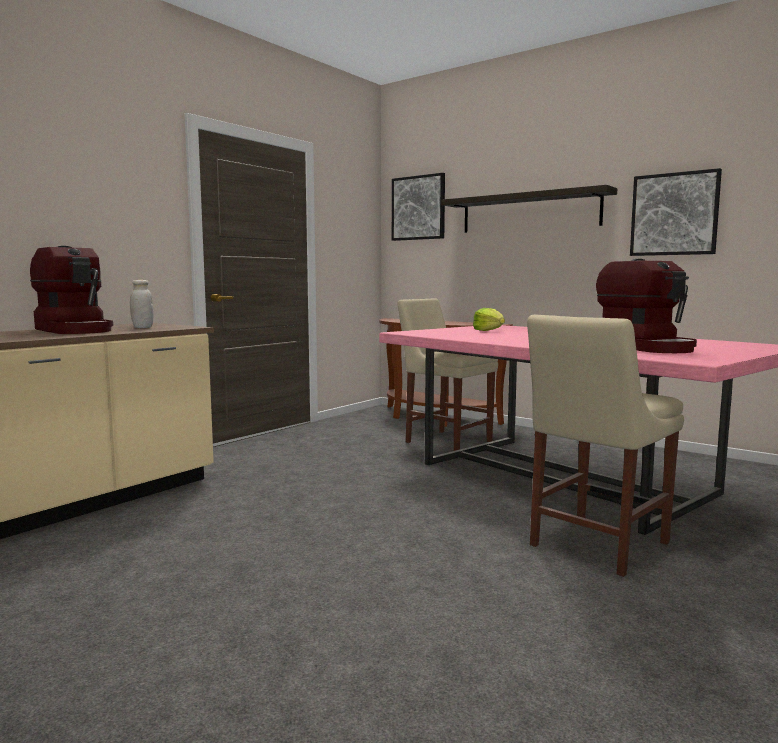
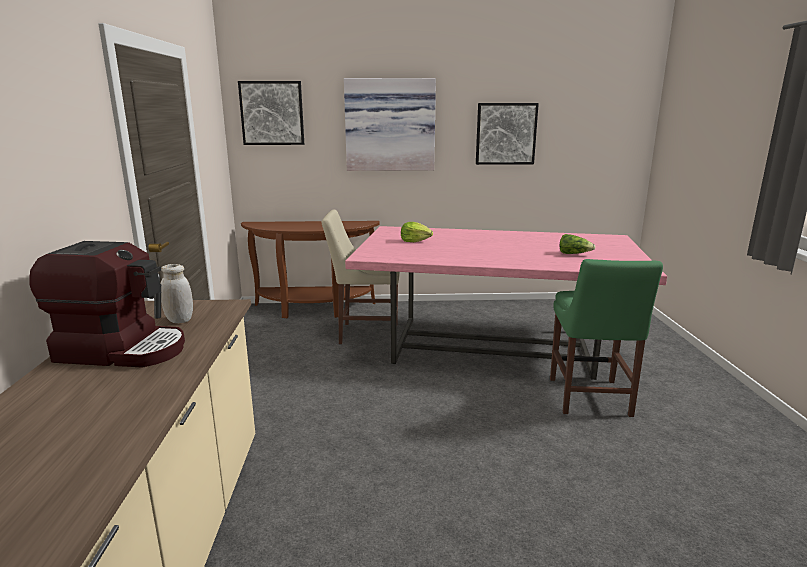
camera: 40 degrees left, 10 degrees up
(529, 212) = (390, 125): shelf -> picture
(595, 545) = (590, 399): beige chair -> green chair
(646, 347) = (574, 254): coffee machine -> lettuce

